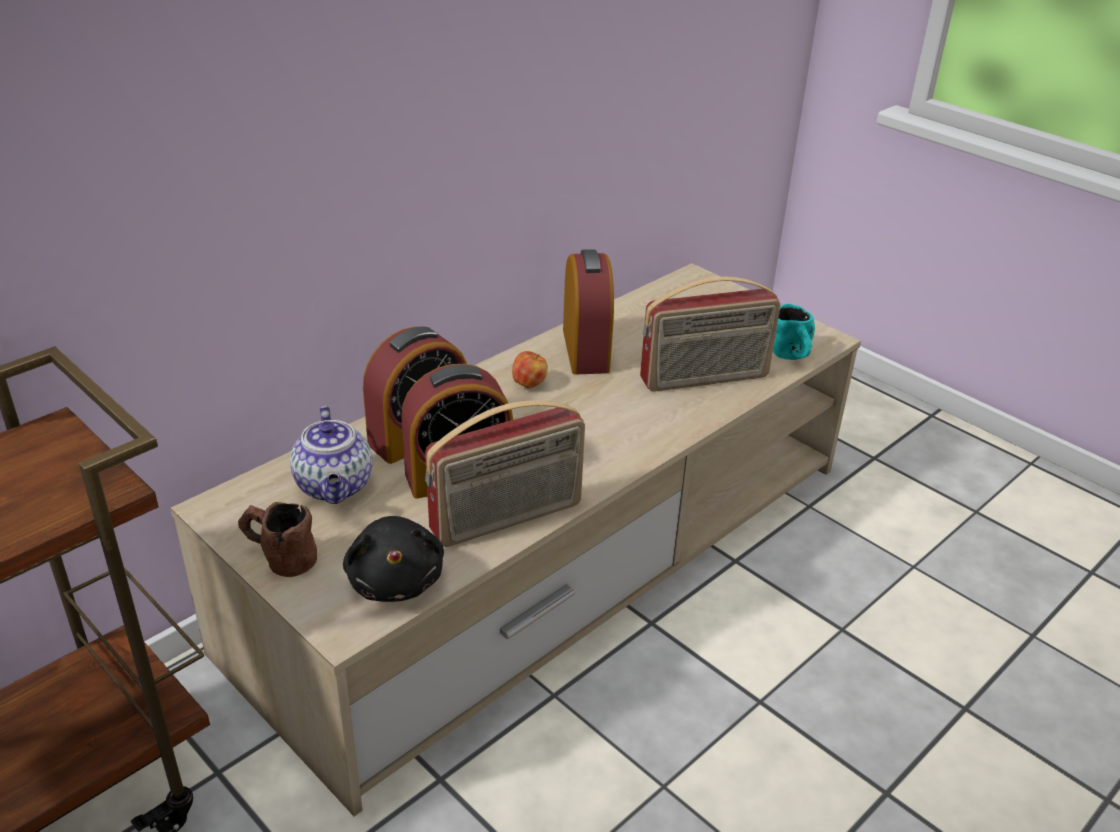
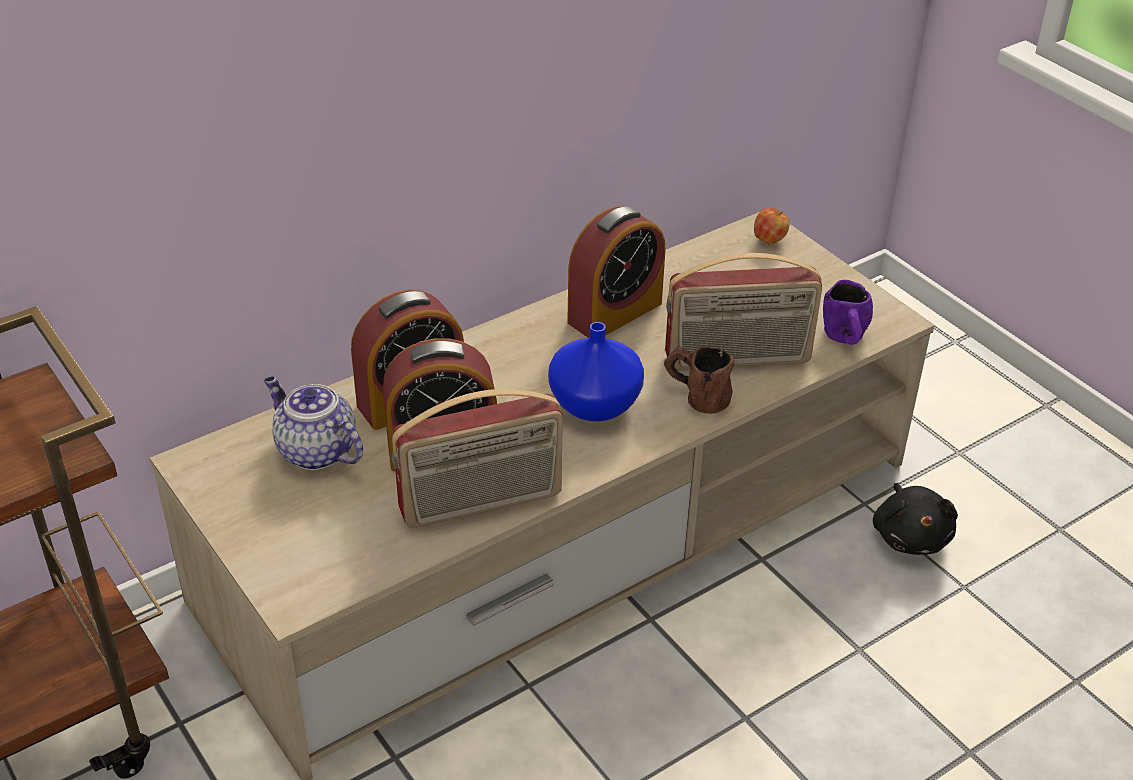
camera: 10 degrees right, 5 degrees up
(278, 558) = (245, 523): brown mug -> brown mug (695, 396)
(335, 487) = (315, 451): teapot -> teapot turned 135 degrees clockwise
(396, 580) = (354, 558): black plush toy -> black plush toy (910, 536)
(529, 384) = (542, 349): apple -> apple (769, 240)
(585, 350) = (615, 312): alarm clock -> alarm clock turned 45 degrees clockwise
(588, 424) = (594, 403): none -> blue vase
(792, 357) = (846, 340): turquoise mug -> purple mug

